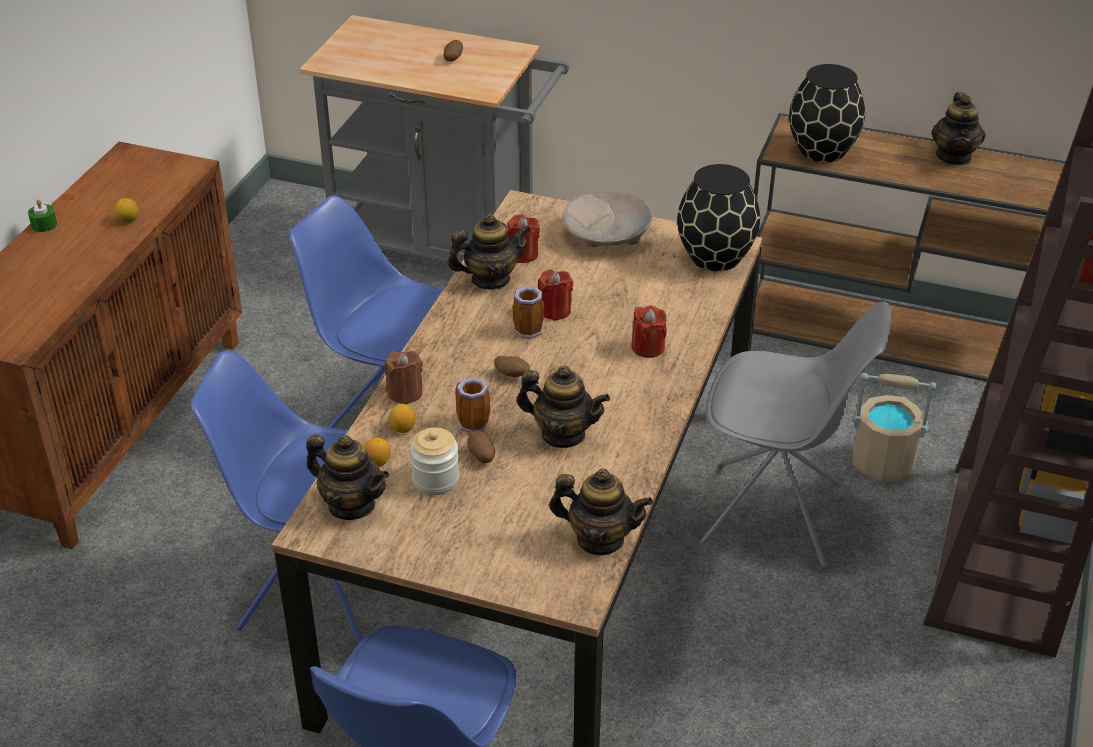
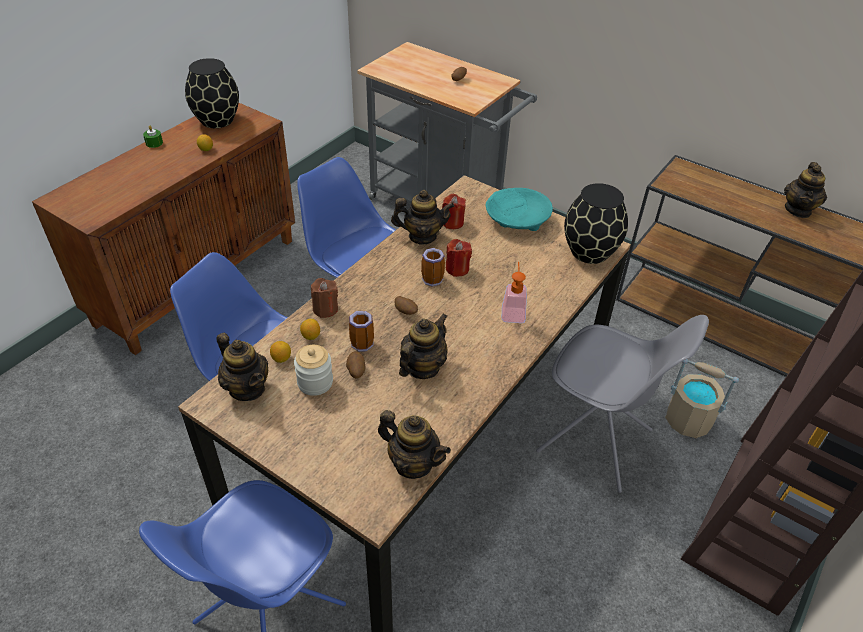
camera: 15 degrees right, 5 degrees up
(563, 434) = (422, 367): teapot -> teapot turned 90 degrees counterclockwise
(607, 235) = (517, 220): beige bowl -> turquoise bowl
(648, 347) = (513, 312): red candle -> soap dispenser
(821, 151) = (697, 187): black vase -> black vase (216, 120)

